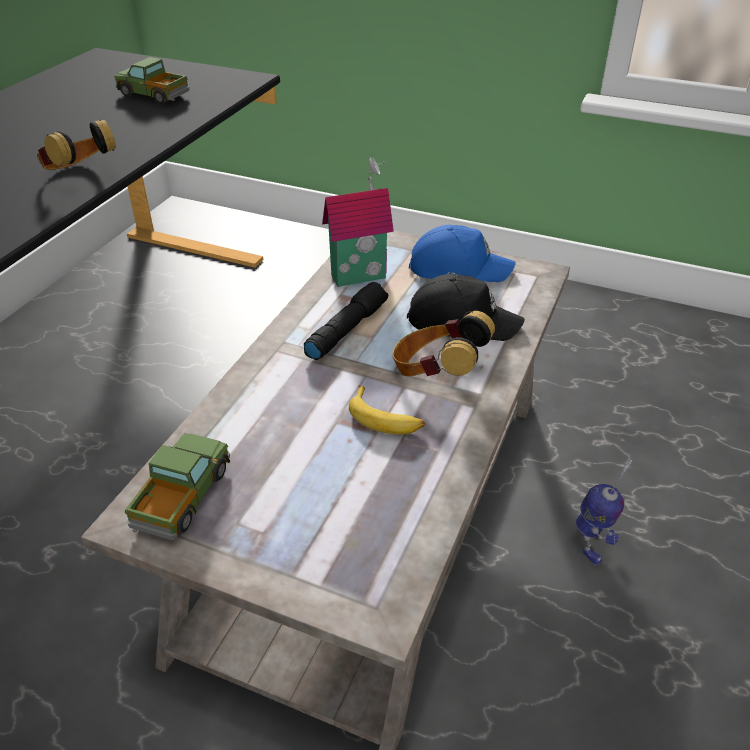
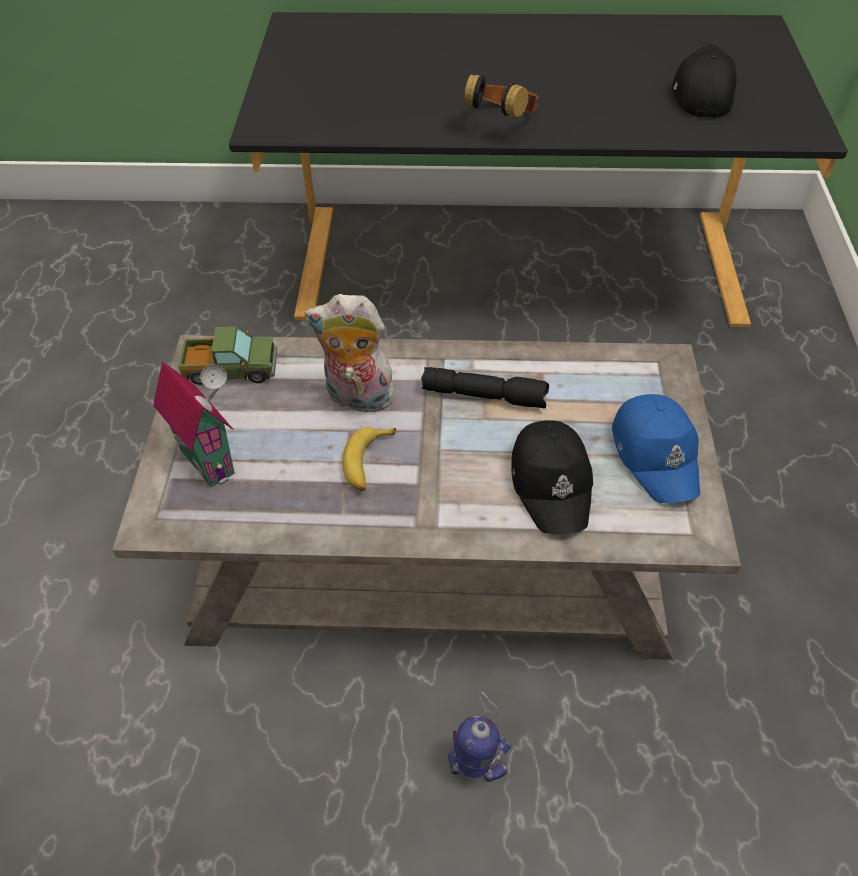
camera: 70 degrees right, 10 degrees up
(154, 95) = (701, 93): toy truck -> black cap
(297, 407) = (357, 399): none -> plush toy
(358, 274) = (586, 374): toy house -> toy house (211, 459)
(437, 373) = (452, 484): headphones -> none
(591, 543) = (477, 766): toy robot -> toy robot turned 150 degrees counterclockwise

